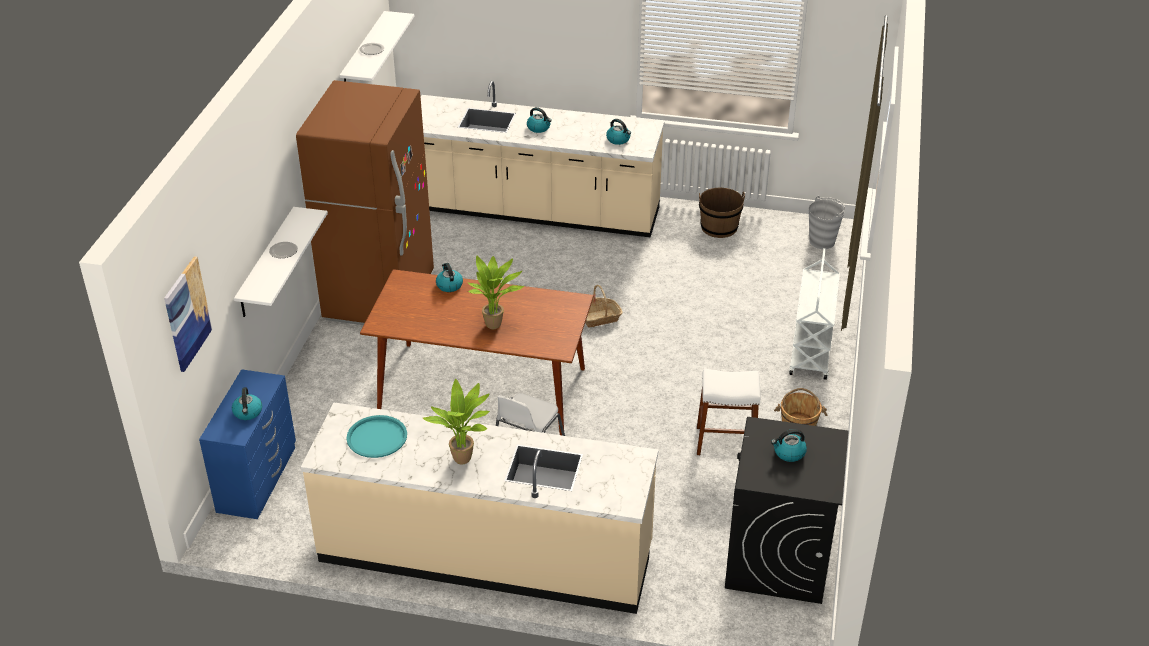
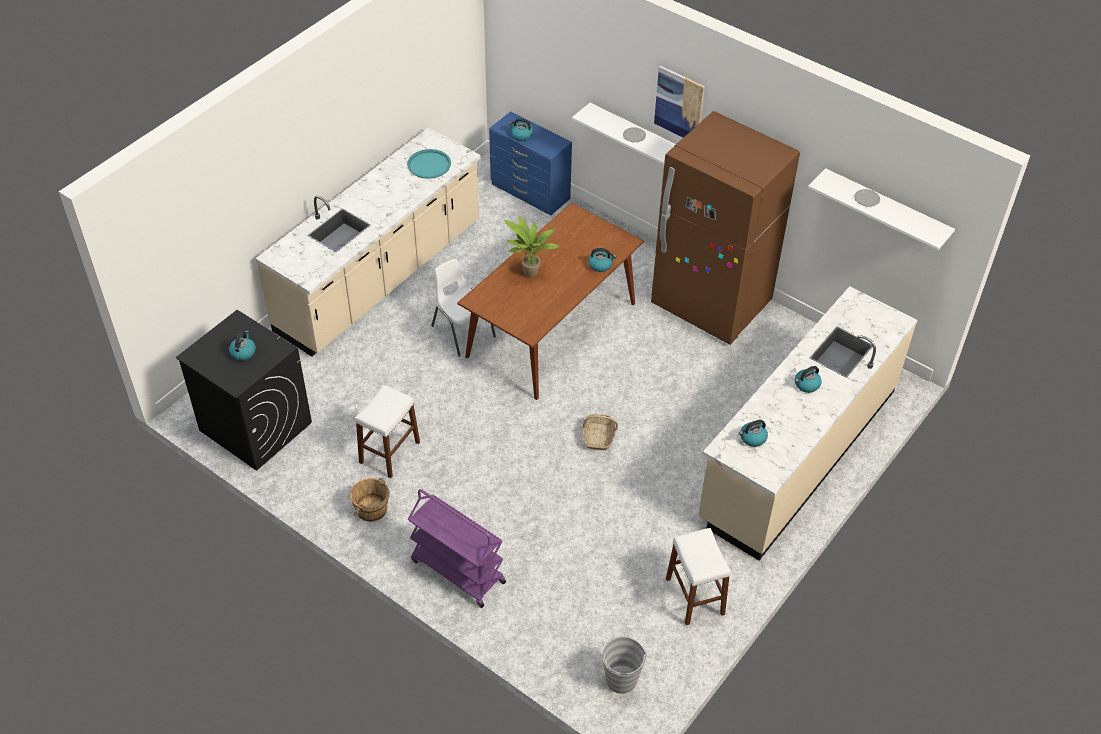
camera: 115 degrees right, 10 degrees up
(187, 314) = (535, 44): picture -> picture (679, 104)
(465, 460) = (375, 196): potted plant -> none
(719, 227) = (695, 596): brown bucket -> white stool
(811, 351) = (457, 571): white cart -> purple cart

